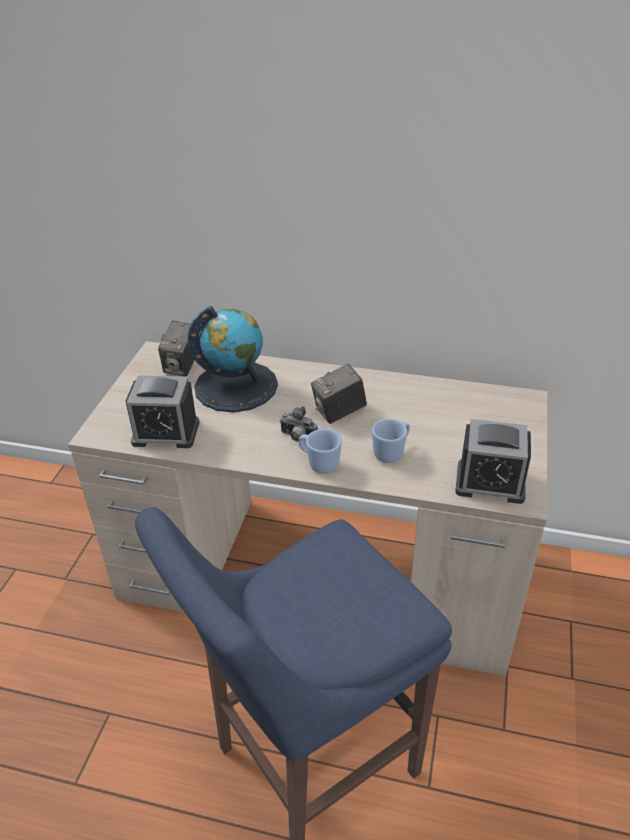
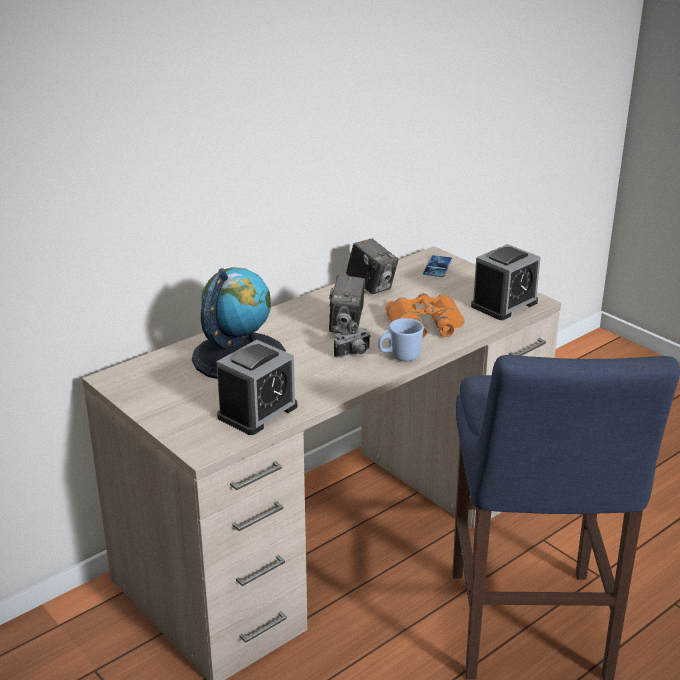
camera: 55 degrees left, 10 degrees down
(182, 366) = (163, 372): camera -> camera (371, 286)
(392, 452) = (425, 324): blue mug -> orange binoculars
(508, 411) = (437, 266): none -> phone

